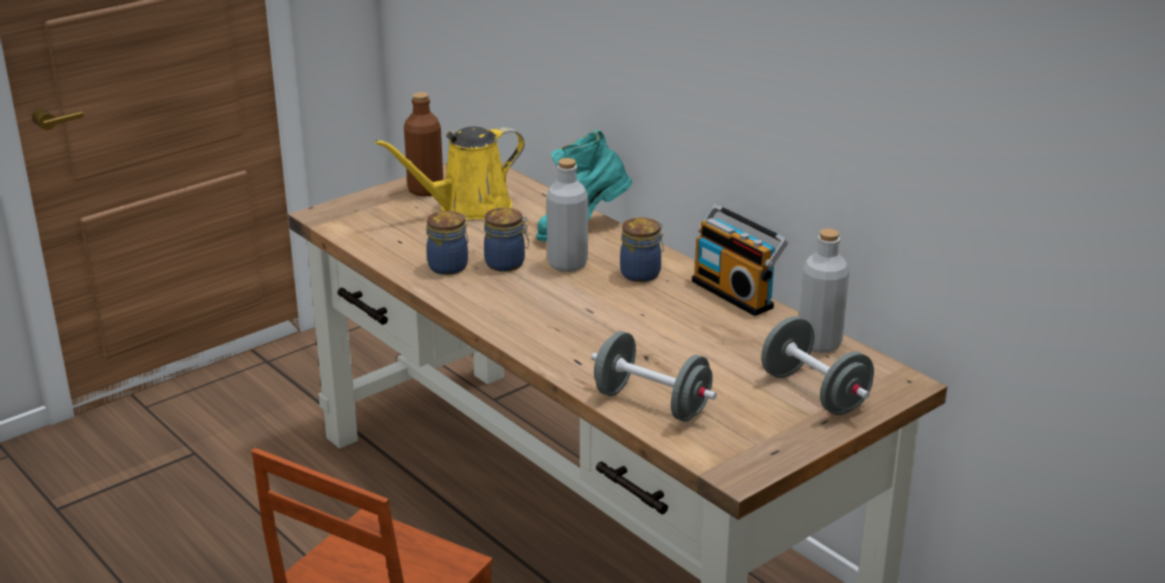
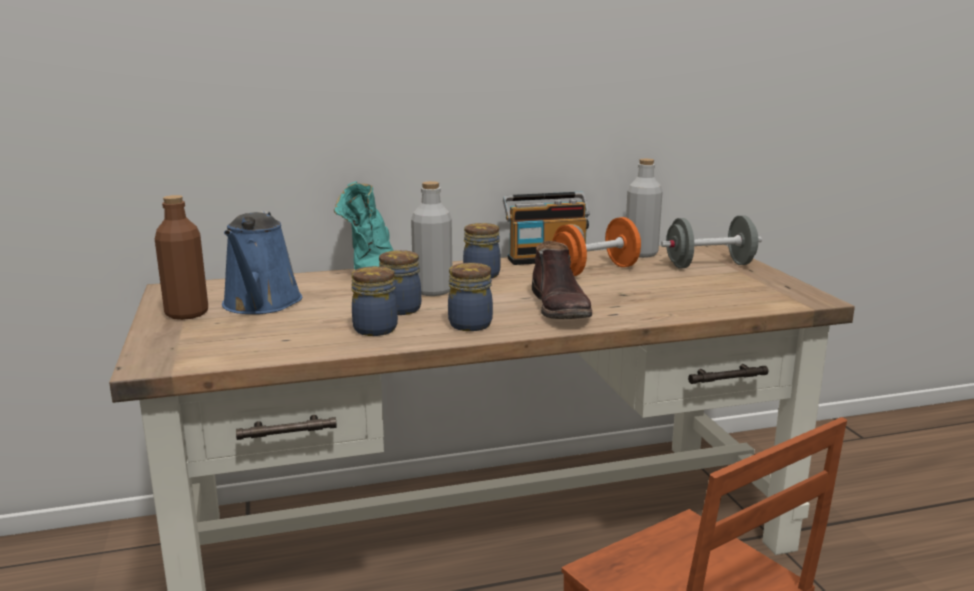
camera: 65 degrees left, 10 degrees down
(468, 208) = (261, 304): yellow watering can -> blue watering can
(492, 301) = (469, 324): none -> jar
(574, 332) = (561, 307): none -> brown boot
(652, 403) = (700, 304): grey dumbbell -> none
(718, 328) = (595, 270): none -> orange dumbbell

